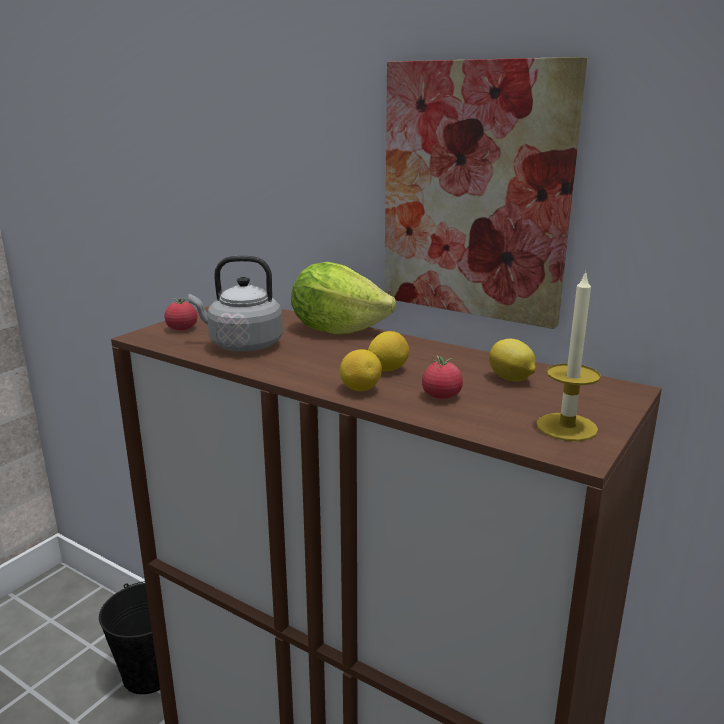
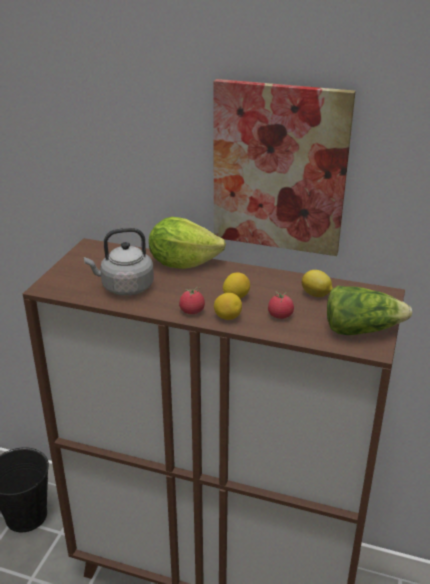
camera: 15 degrees left, 10 degrees up
(182, 329) = (69, 276): tomato -> tomato (192, 311)
(566, 427) = (361, 329): candle -> lettuce

